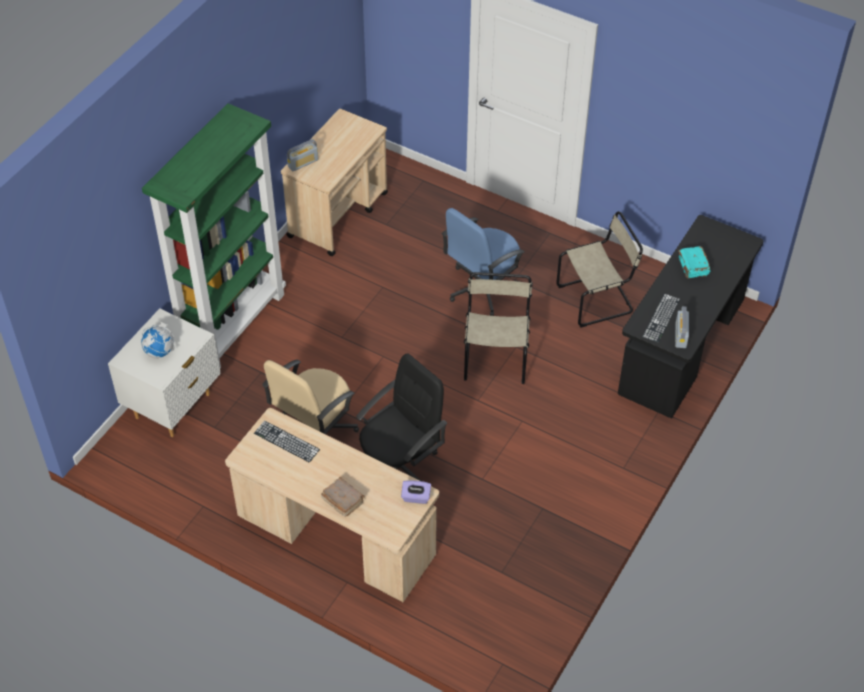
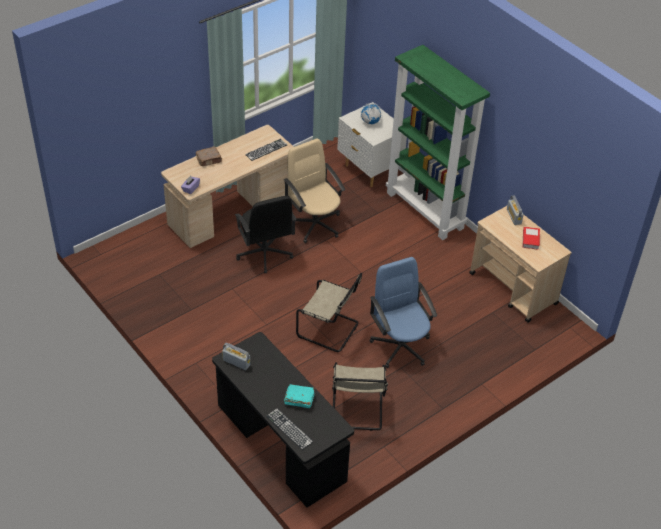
camera: 110 degrees right, 5 degrees down
(337, 142) = (530, 240): none -> book
(661, 318) = (259, 358): keyboard -> keyboard (289, 429)

